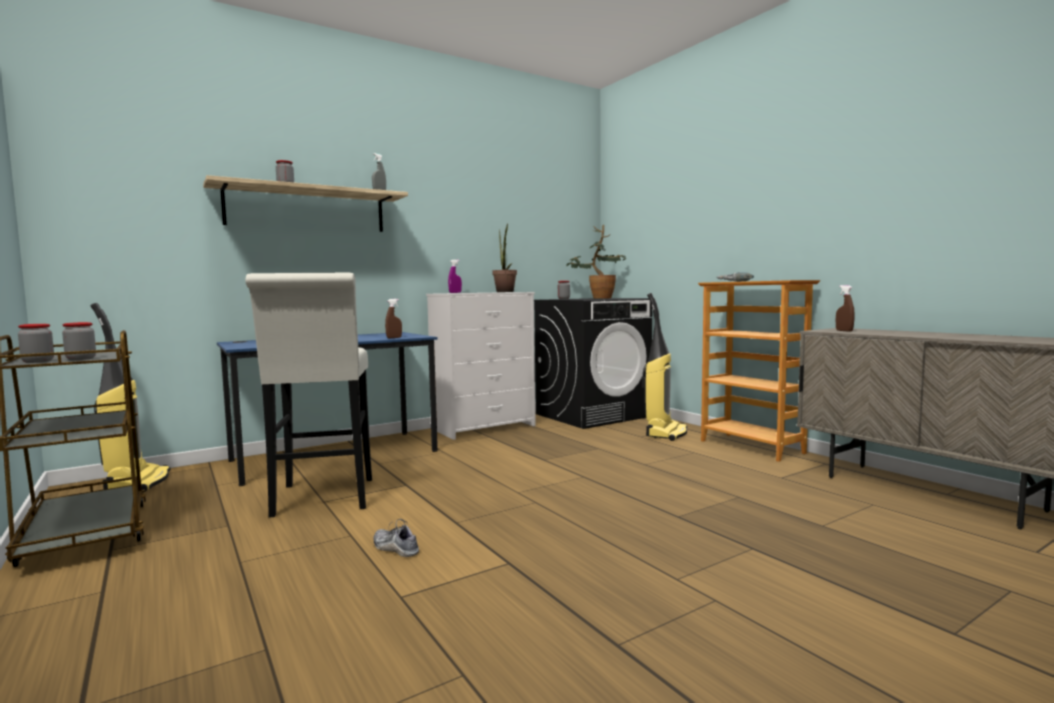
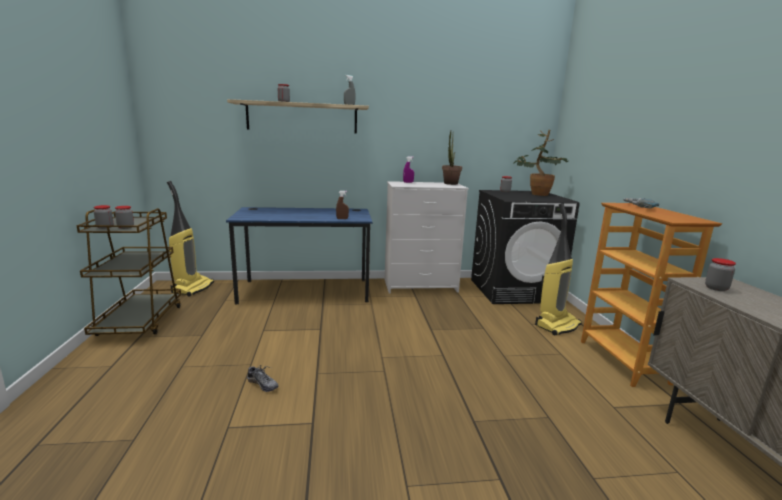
camera: 25 degrees right, 10 degrees up
(323, 500) = (264, 329): white stool -> none
(395, 548) = (262, 384): shoe -> shoe turned 150 degrees clockwise
(844, 331) = (716, 288): brown spray bottle -> jar

